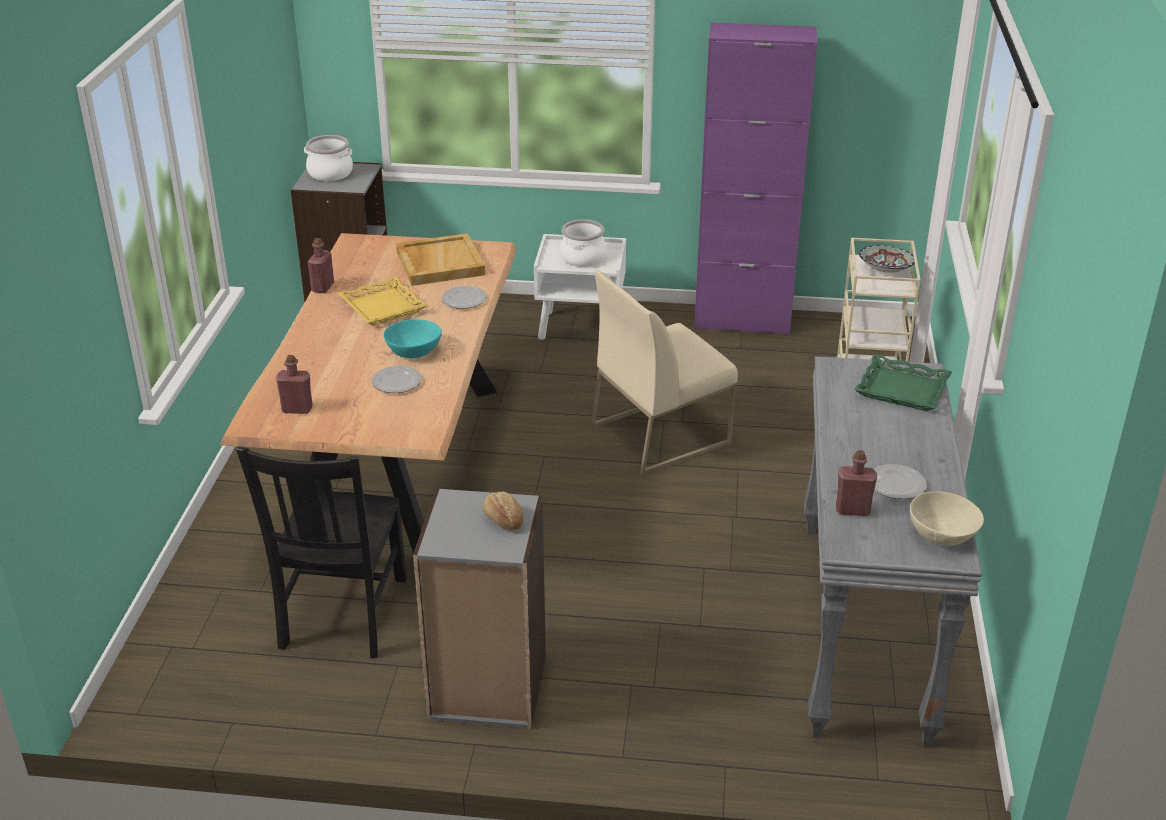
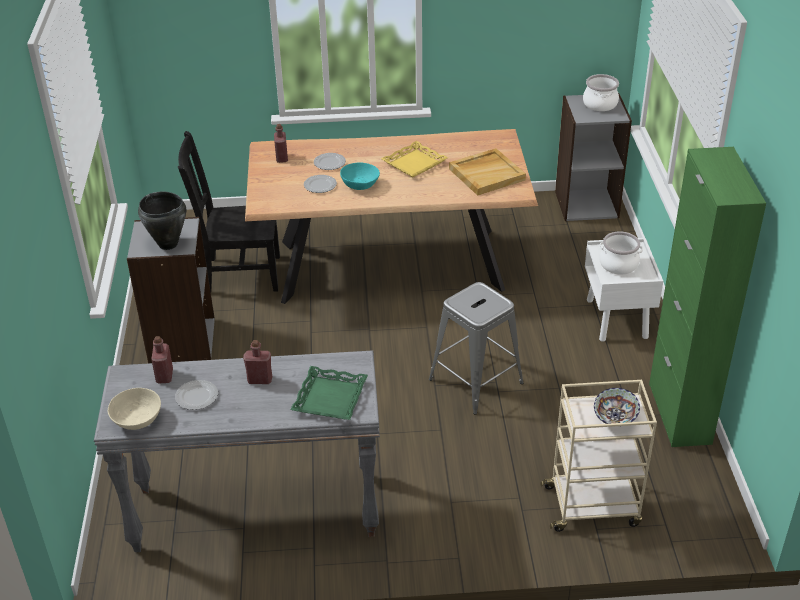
camera: 80 degrees right, 5 degrees up
(323, 287) = (432, 137): red bottle -> red bottle (260, 380)
(464, 300) = (436, 192): plate -> plate (329, 163)
(503, 520) = (168, 244): bread -> black cooking pot
(660, 433) = (475, 382): beige chair -> grey stool
(742, 321) = (679, 413): purple cabinet -> green cabinet

